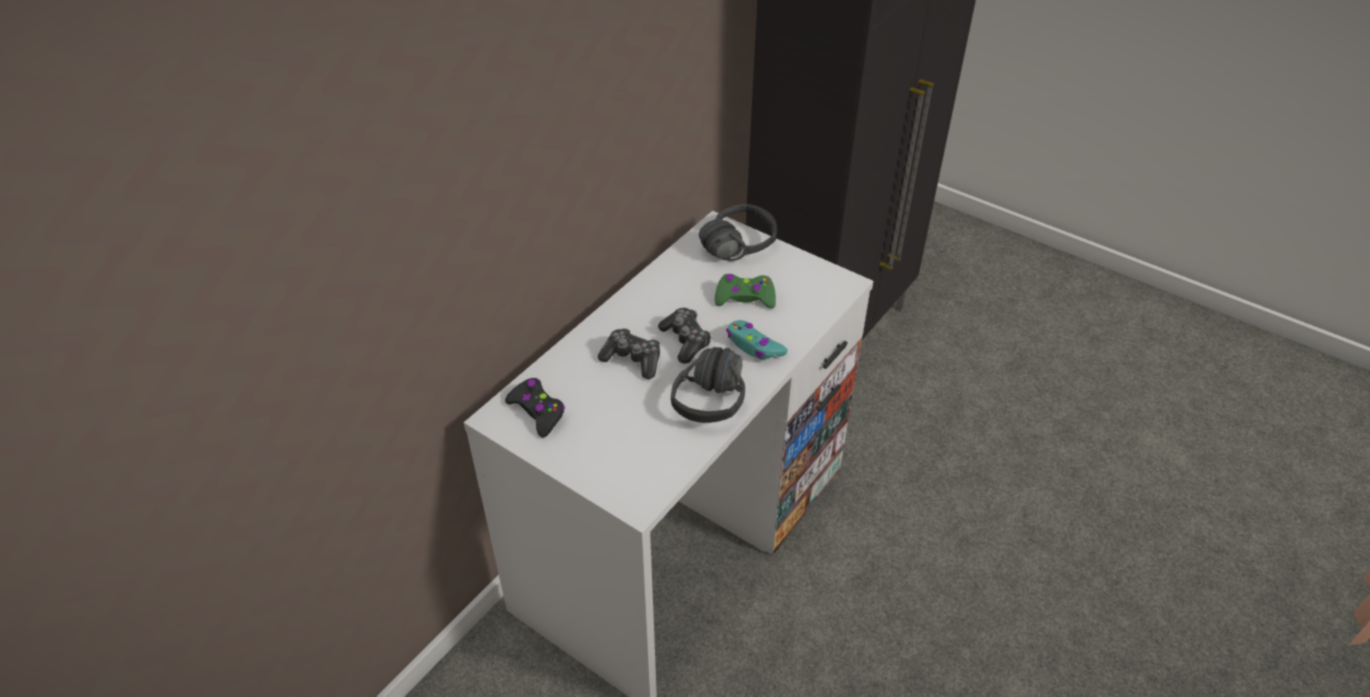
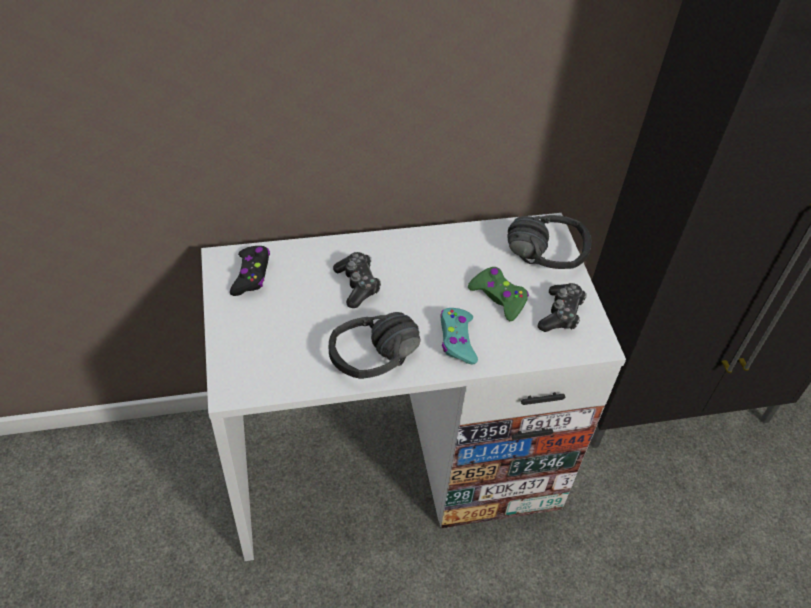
camera: 40 degrees right, 5 degrees up
(685, 341) = (411, 298): game controller -> game controller (561, 314)

